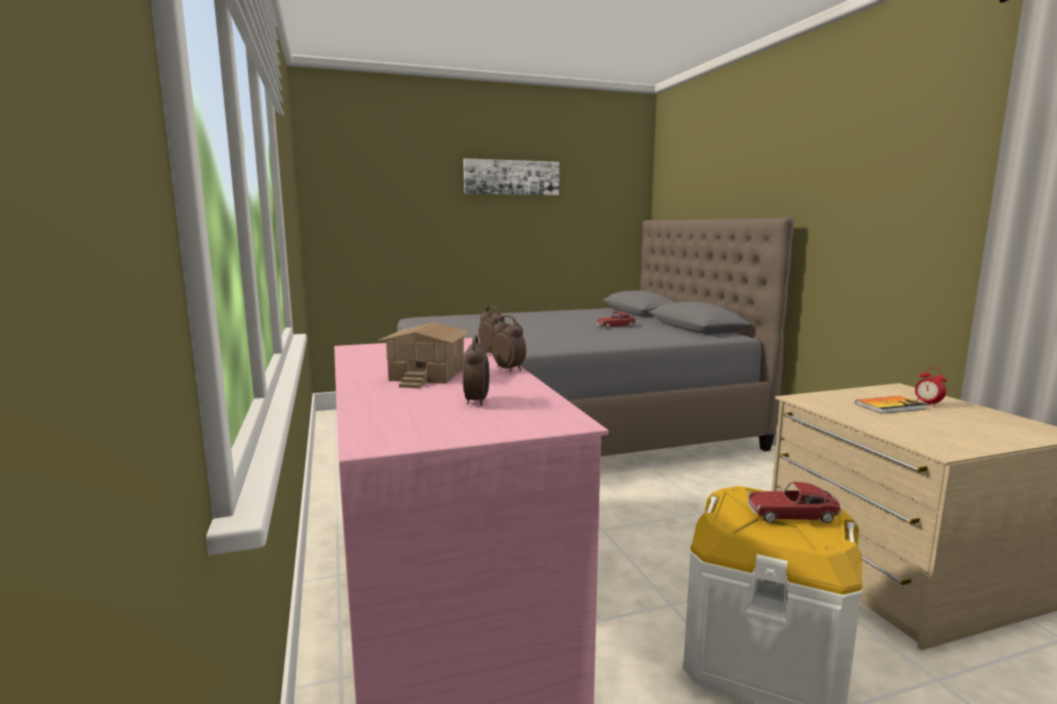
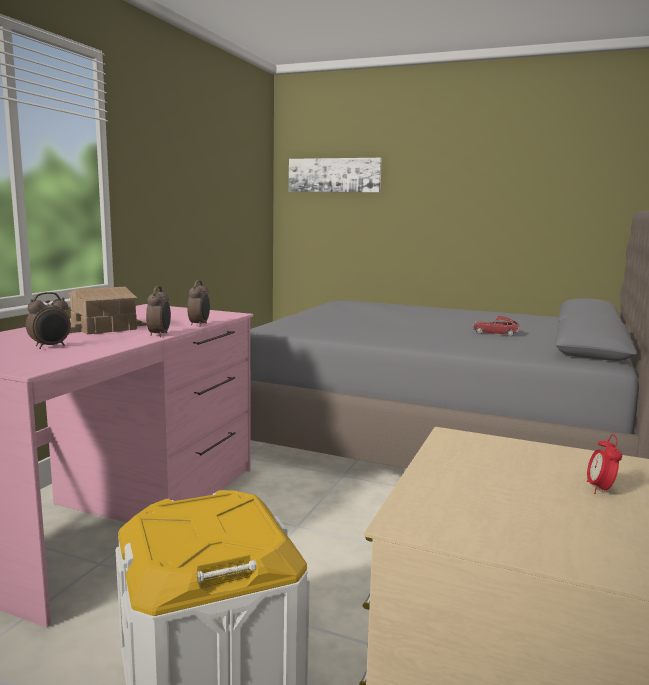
camera: 40 degrees right, 0 degrees up
(511, 177) = (468, 163): picture -> picture (334, 175)
(791, 514) = (219, 530): toy car -> none
(890, 406) = (532, 474): book -> none

